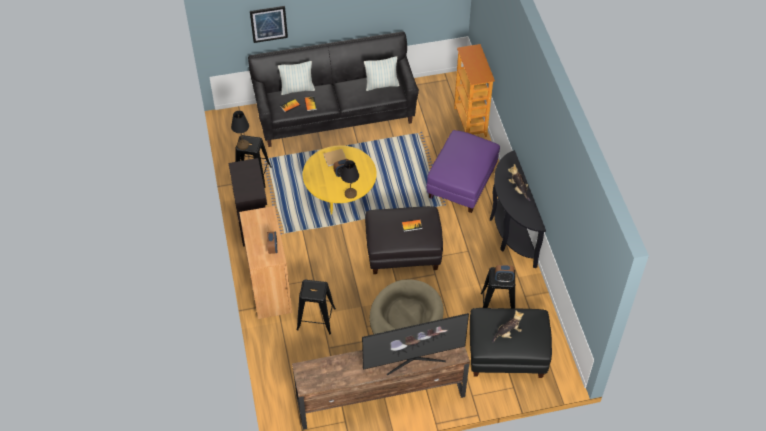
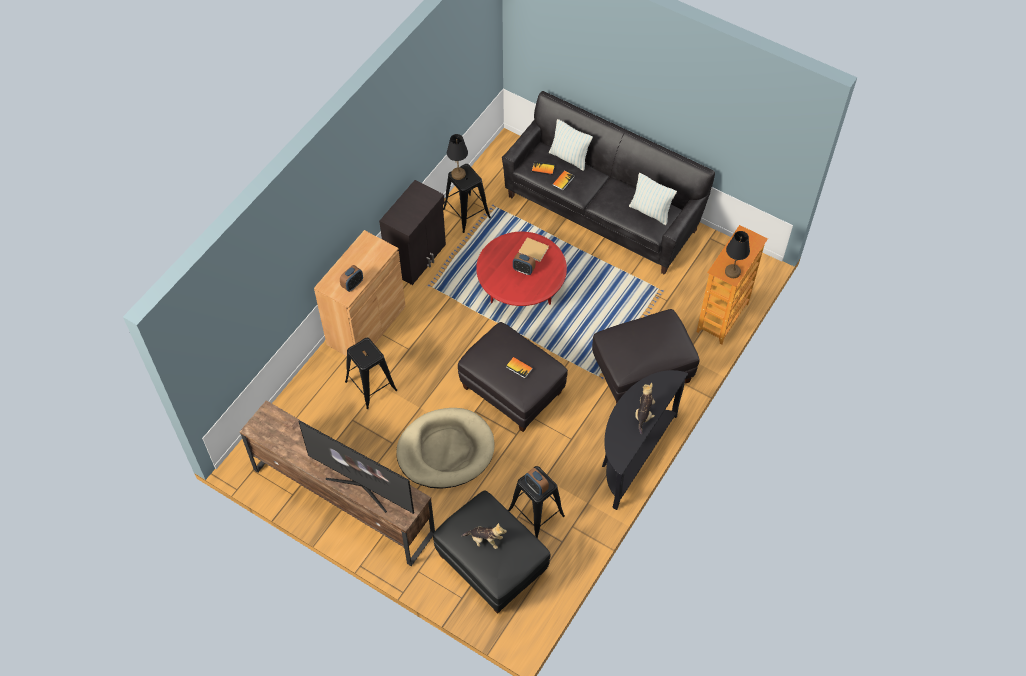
camera: 45 degrees right, 5 degrees up
(268, 23) = (571, 69): picture -> none
(340, 193) = (521, 290): yellow coffee table -> red coffee table
(350, 193) = (508, 294): black table lamp -> black table lamp (732, 271)
(461, 183) = (642, 370): purple ottoman -> black ottoman

